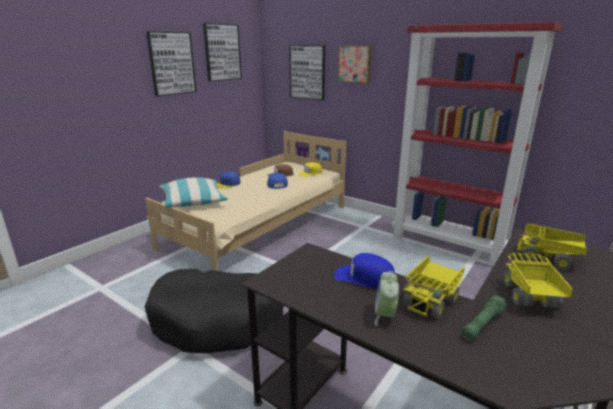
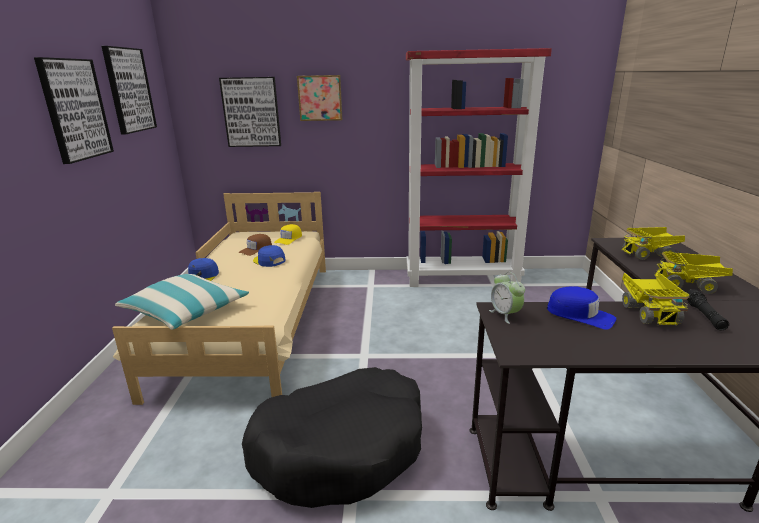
camera: 35 degrees left, 0 degrees up
(364, 278) = (580, 315): blue cap -> blue cap turned 135 degrees counterclockwise
(385, 316) = (649, 338): alarm clock -> alarm clock (505, 315)
(482, 324) = (704, 315): green flashlight -> black flashlight
(529, 297) = (689, 285): toy truck -> toy truck turned 45 degrees counterclockwise

